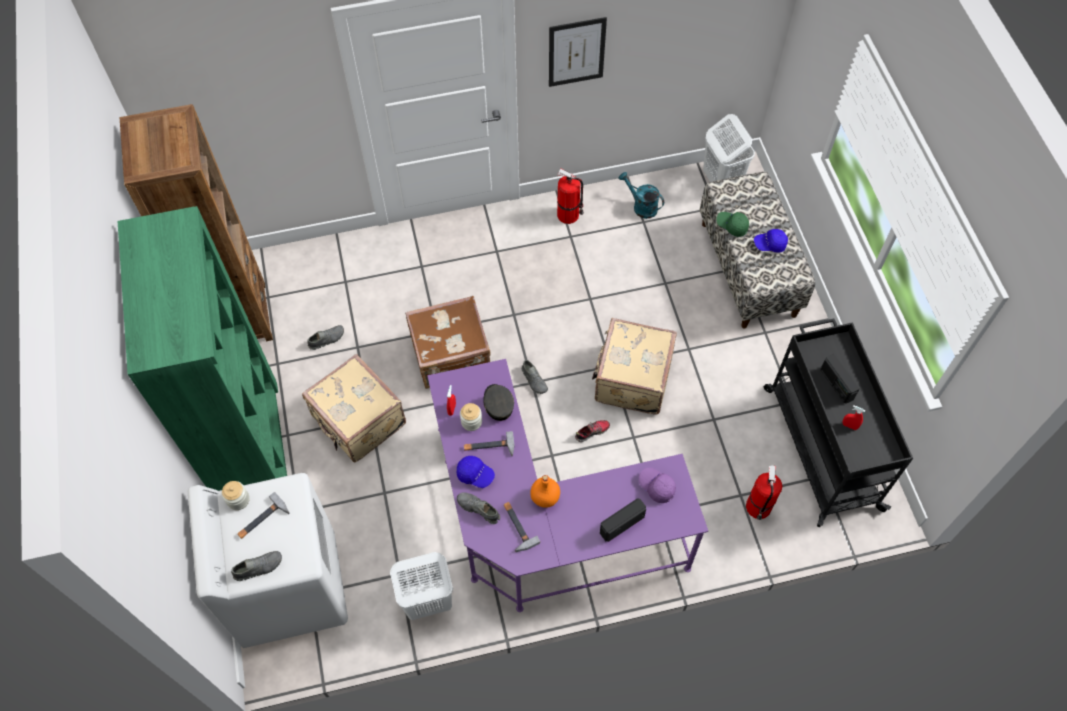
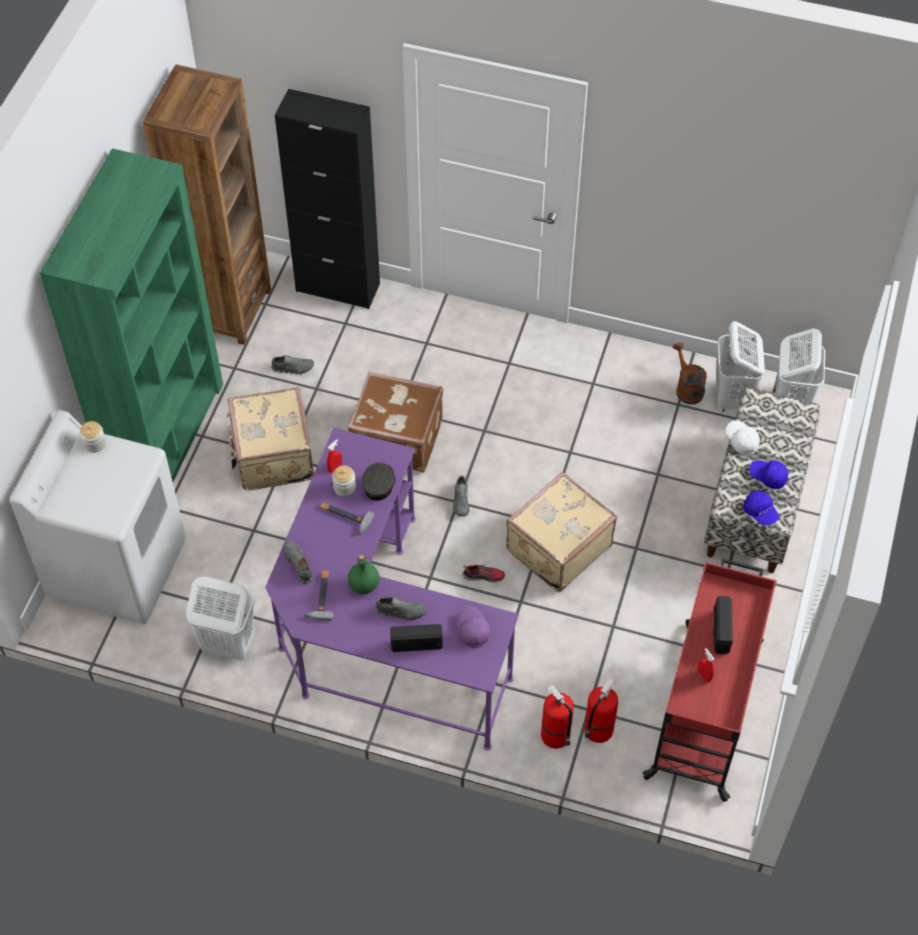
camera: 30 degrees right, 5 degrees down
(258, 567) = (74, 506): grey shoe -> grey shoe (401, 611)
(262, 520) = (103, 470): hammer -> none
(319, 255) = (338, 287): none -> black cabinet
(475, 474) = (316, 534): blue cap -> blue cap (760, 512)
(544, 497) = (364, 585): orange bottle -> green bottle
(569, 215) = (606, 362): fire extinguisher -> fire extinguisher (556, 736)
(576, 52) = (646, 186): picture -> none
(641, 206) = (687, 388): turquoise watering can -> brown watering can
(678, 197) = (732, 397): none -> white laundry basket
(732, 226) = (741, 440): green cap -> white cap
(821, 446) = (705, 708): black cart -> red cart

